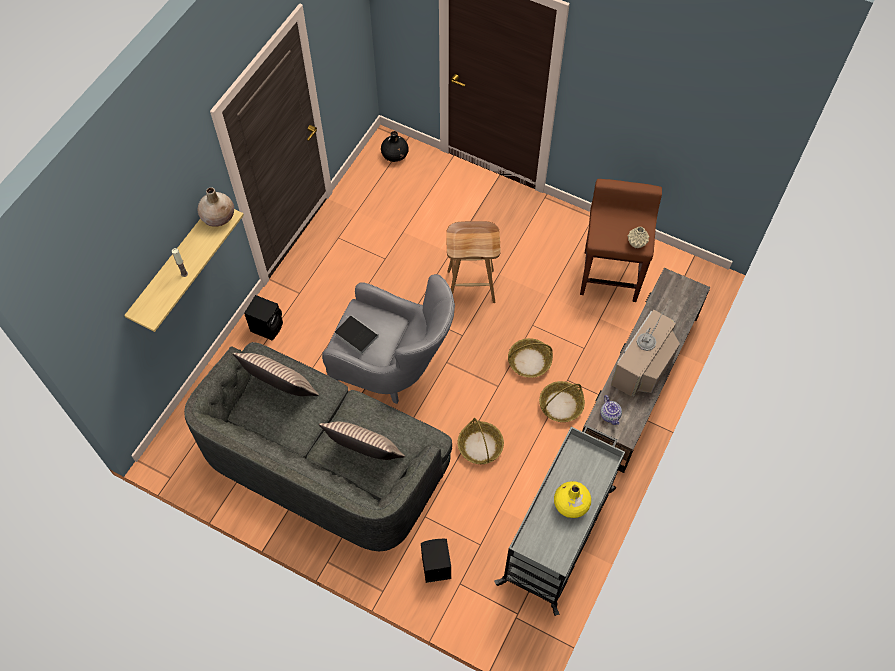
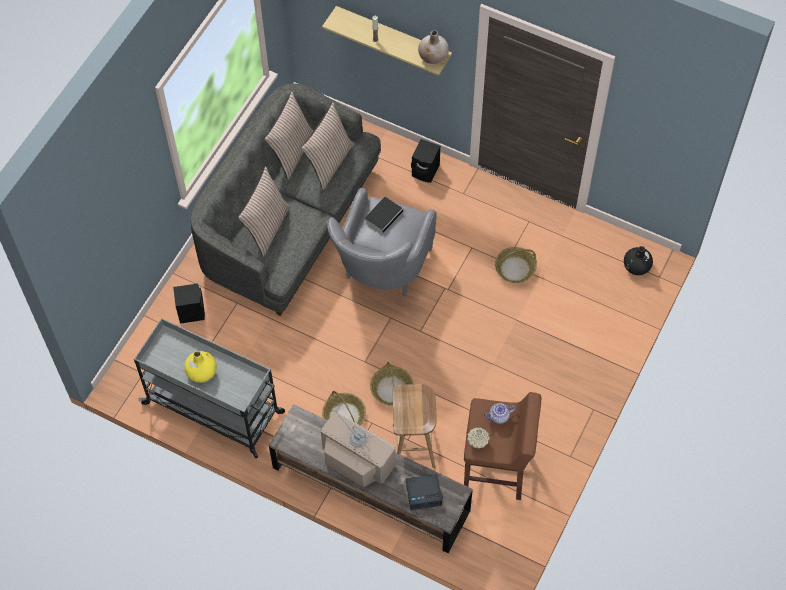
camera: 90 degrees right, 0 degrees up
(262, 430) = (292, 152): none -> pillow
(471, 286) = (477, 339): brown stool -> brown stool (414, 446)
(480, 446) = (302, 346): basket -> basket (514, 269)
(610, 415) = (303, 427): teapot -> teapot (498, 417)
(673, 307) = (424, 493): none -> alarm clock

